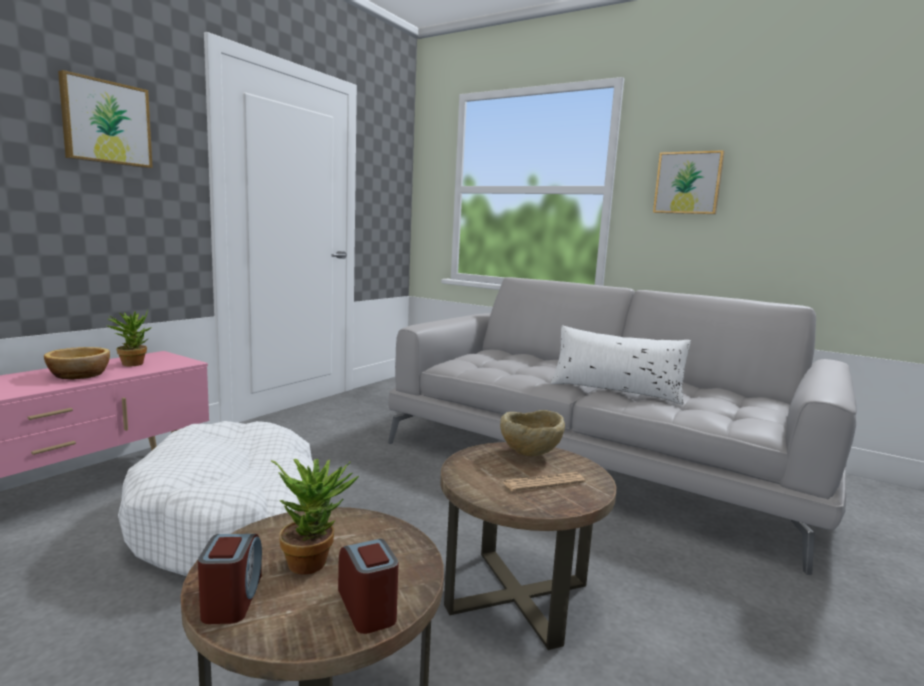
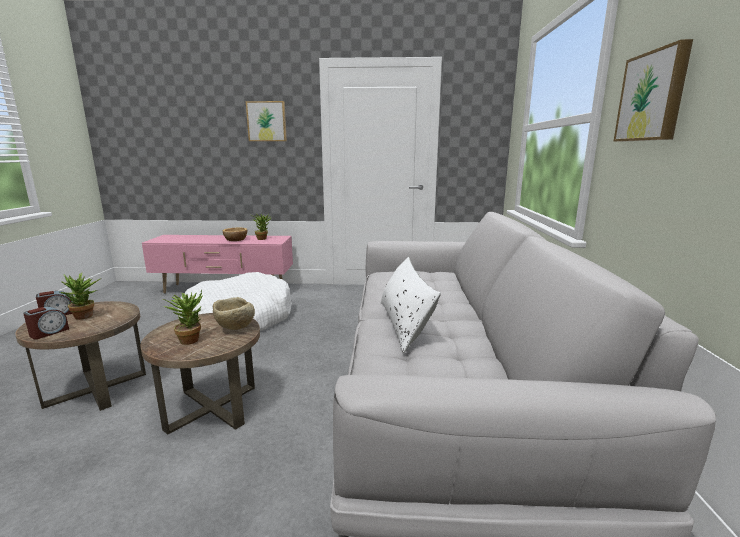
camera: 60 degrees right, 5 degrees up
(543, 483) = (190, 339): newspaper -> potted plant

